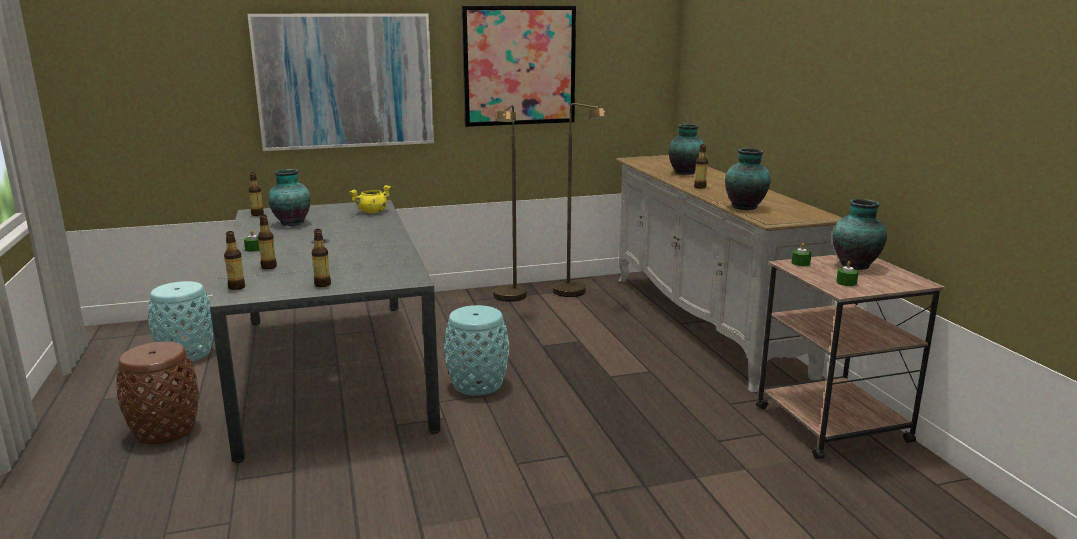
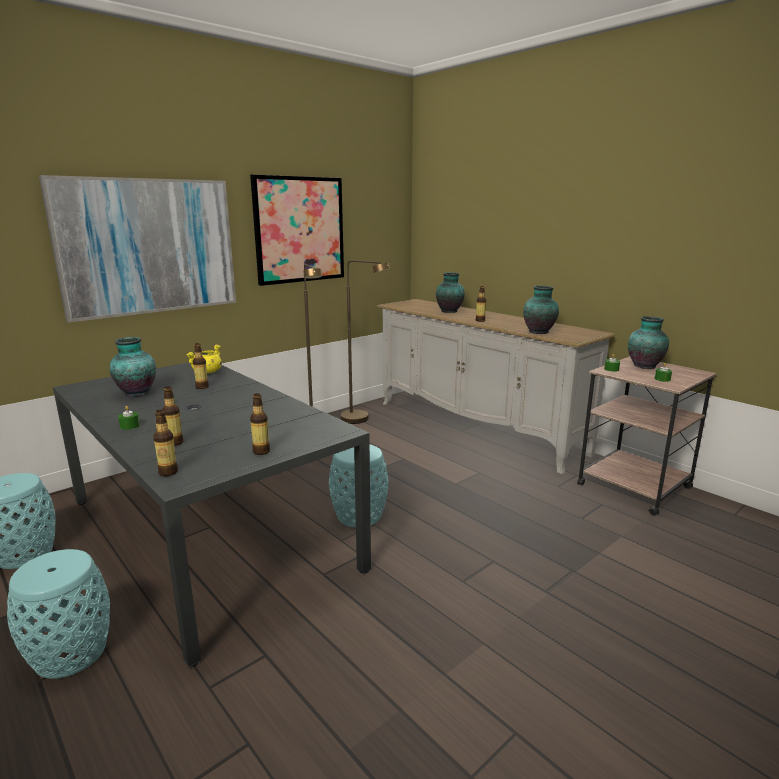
camera: 25 degrees left, 0 degrees up
(165, 430) = (70, 653): brown stool -> turquoise stool
(257, 214) = (84, 389): bottle -> bottle (202, 387)

